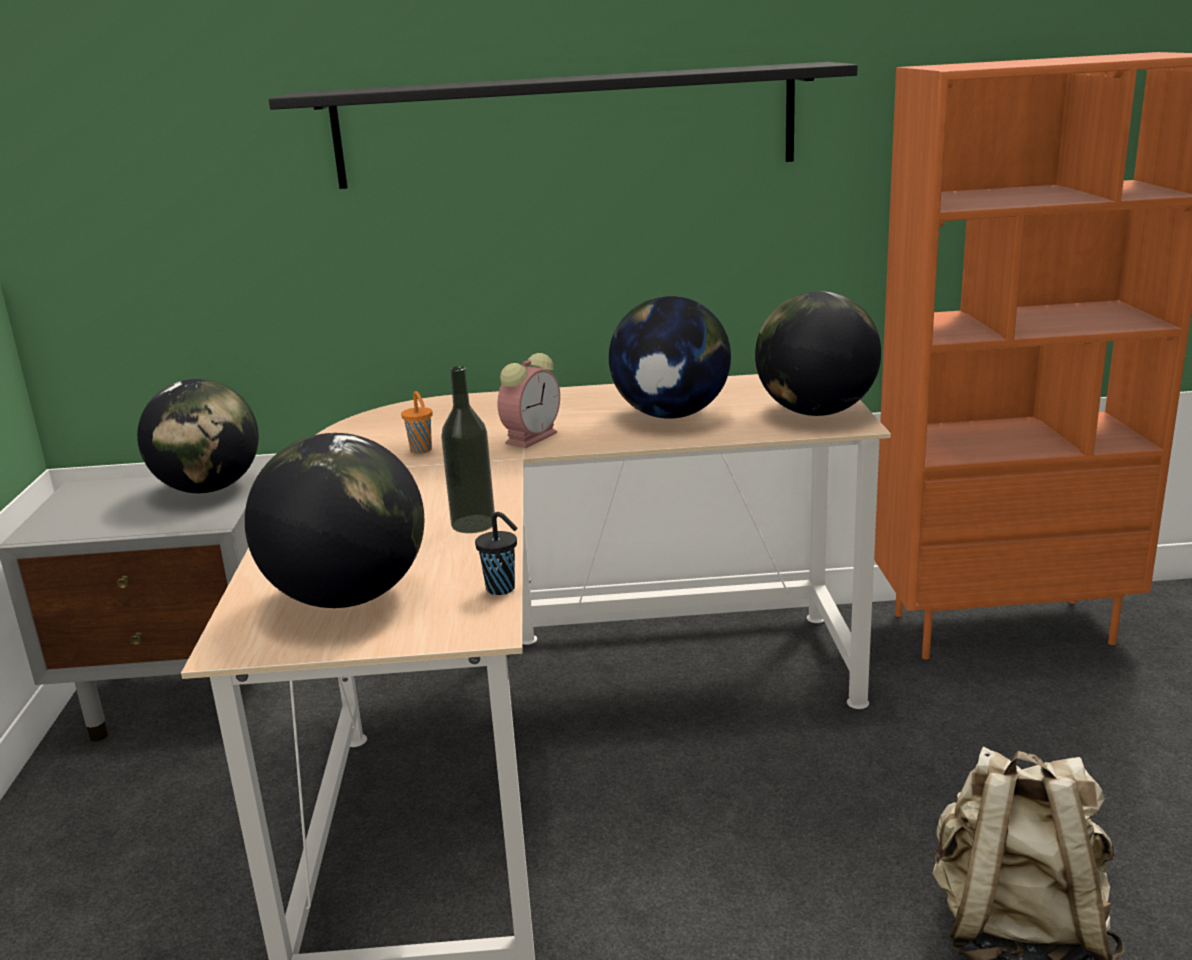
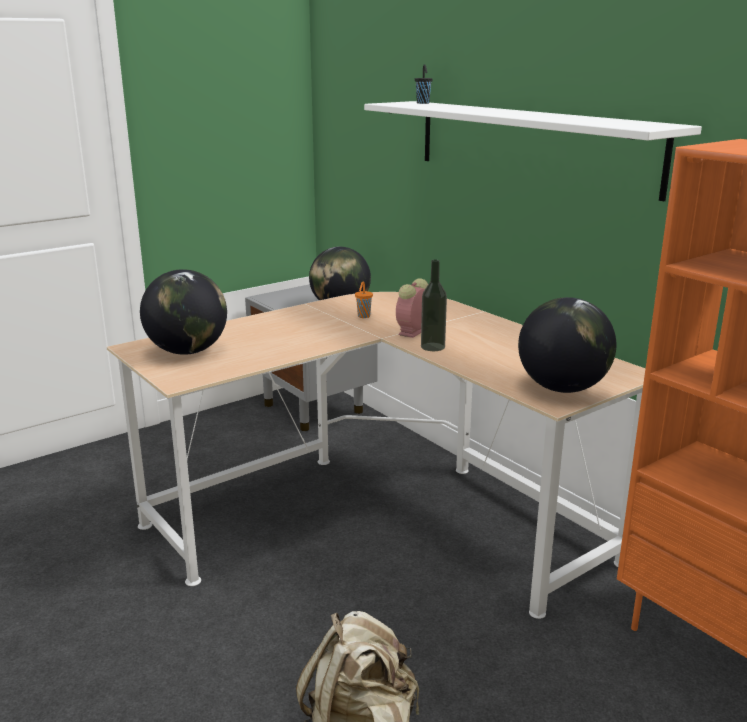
camera: 55 degrees right, 0 degrees up
(473, 524) = (285, 351): bottle -> bottle (432, 347)
(502, 589) = (219, 376): black cup -> black cup (423, 103)
(532, 437) = (413, 332): alarm clock -> alarm clock turned 120 degrees clockwise
(565, 126) = (530, 145): black shelf -> white shelf
(671, 415) = (495, 353): globe -> none

